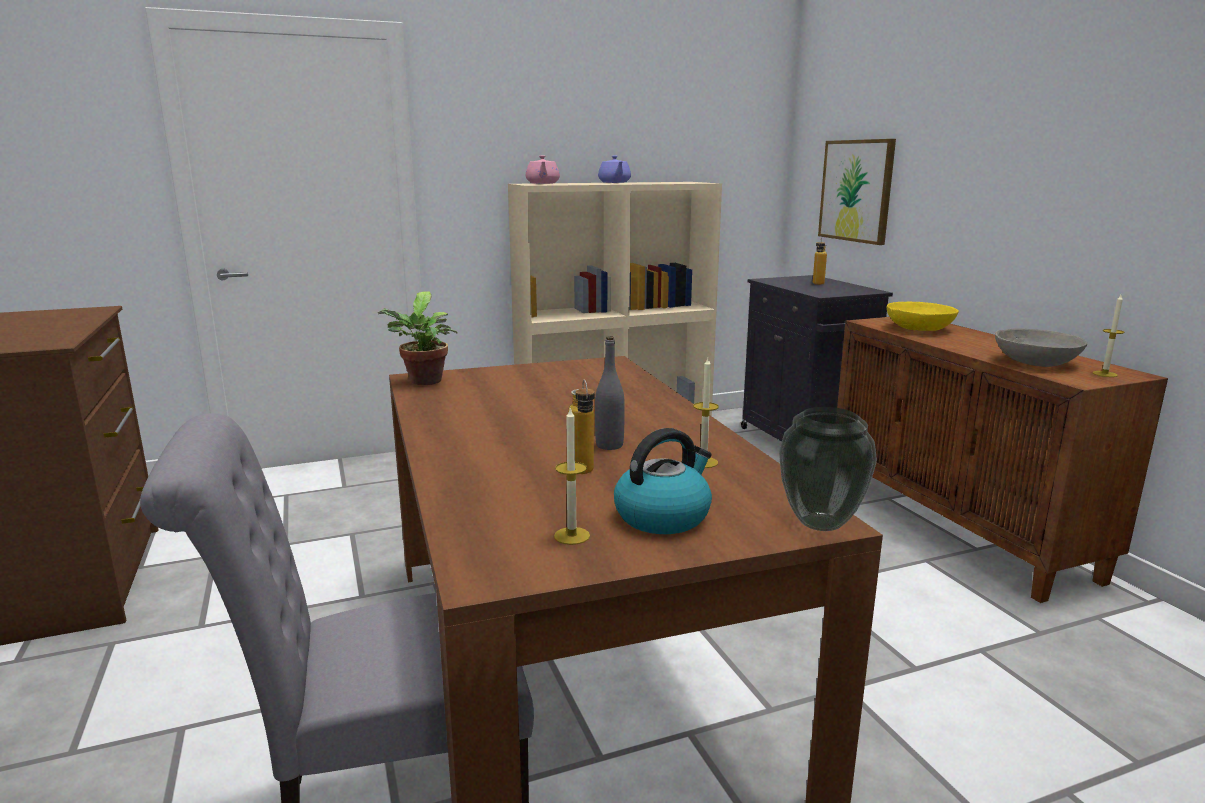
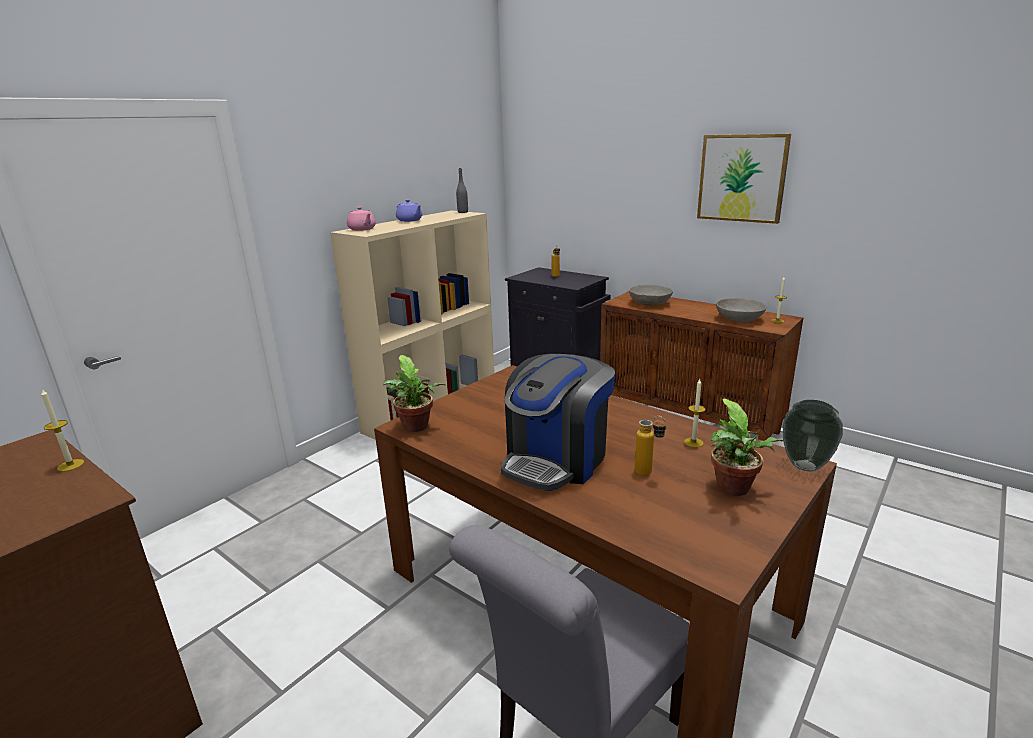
camera: 30 degrees left, 5 degrees up
(507, 436) = (556, 460): none -> coffee machine
(572, 536) = (716, 523): candle -> candle (70, 465)
(609, 445) = (626, 447): grey bottle -> grey bottle (463, 212)
(663, 516) = (735, 490): kettle -> potted plant
(856, 191) = (568, 209): picture -> picture (742, 178)
(919, 329) = (650, 303): yellow bowl -> grey bowl

